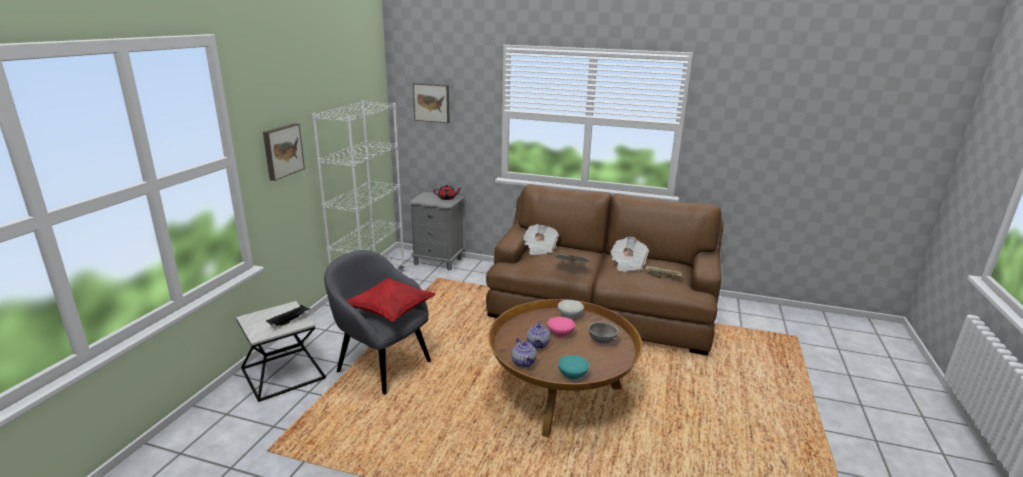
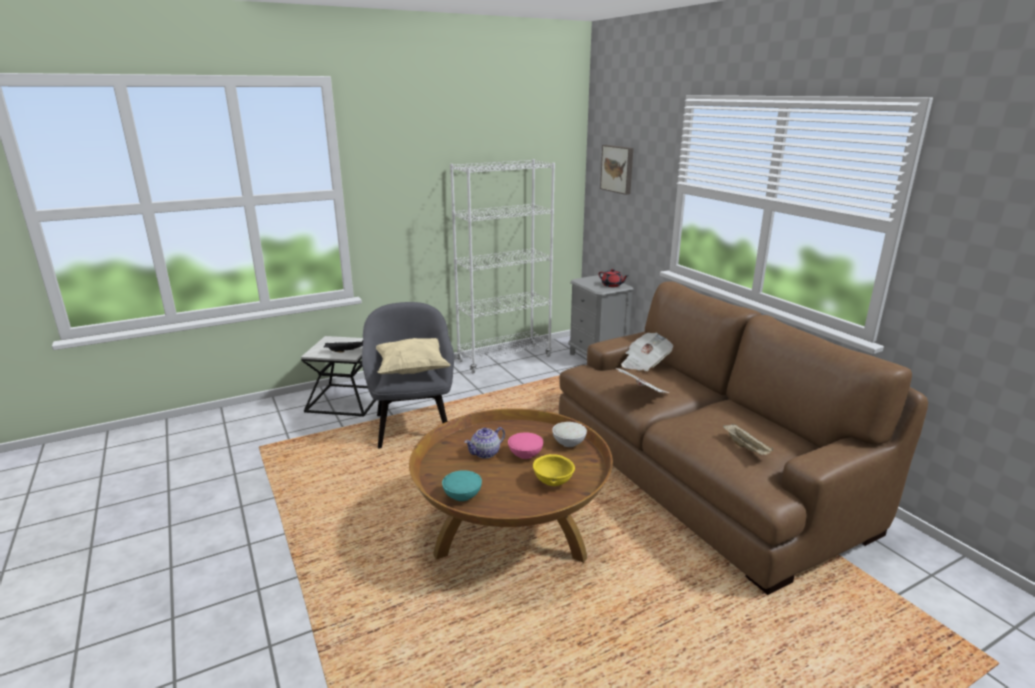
camera: 45 degrees right, 0 degrees up
(282, 151) = (406, 195): picture -> none
(391, 312) = (412, 370): red pillow -> beige pillow
(524, 362) = (442, 461): teapot -> none
(602, 341) = (553, 482): grey bowl -> yellow bowl
(627, 264) = (724, 416): newspaper -> none

